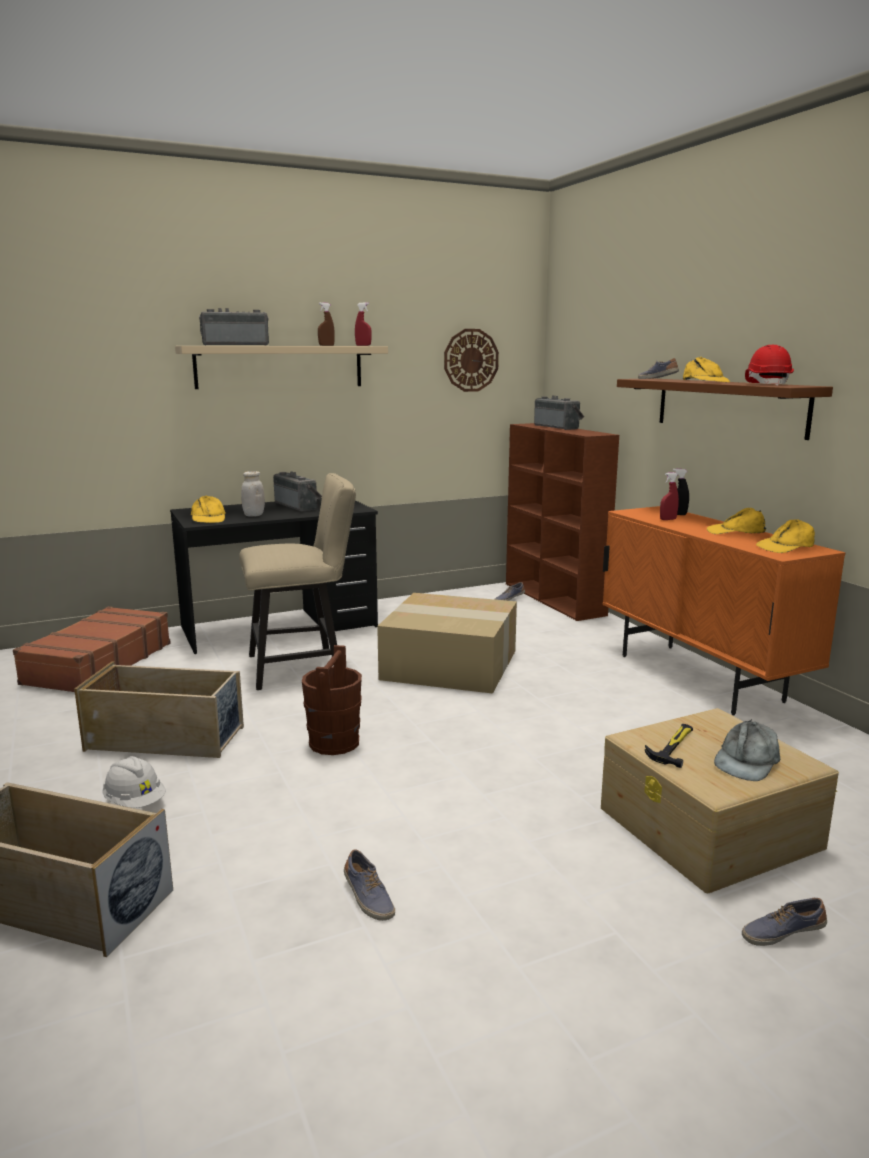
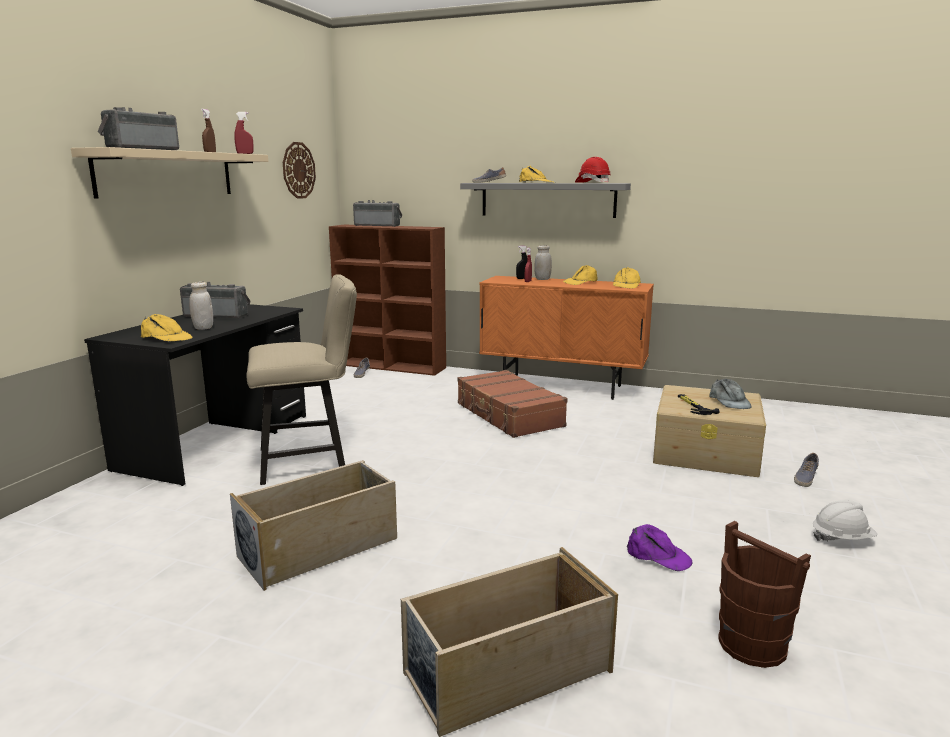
camera: 45 degrees left, 0 degrees up
(97, 663) = (87, 529): brown suitcase -> brown suitcase (508, 415)
(135, 802) = (404, 594): white hard hat -> white hard hat (842, 539)
(303, 666) = (310, 460): beige chair -> beige chair turned 45 degrees clockwise
(334, 743) = (452, 495): brown bucket -> brown bucket (752, 645)
(367, 898) = (658, 556): shoe -> purple cap
(452, 664) = (416, 423): cardboard box -> none
(699, 519) = (542, 279): none -> white jar
(729, 406) = (547, 199): brown shelf -> grey shelf

